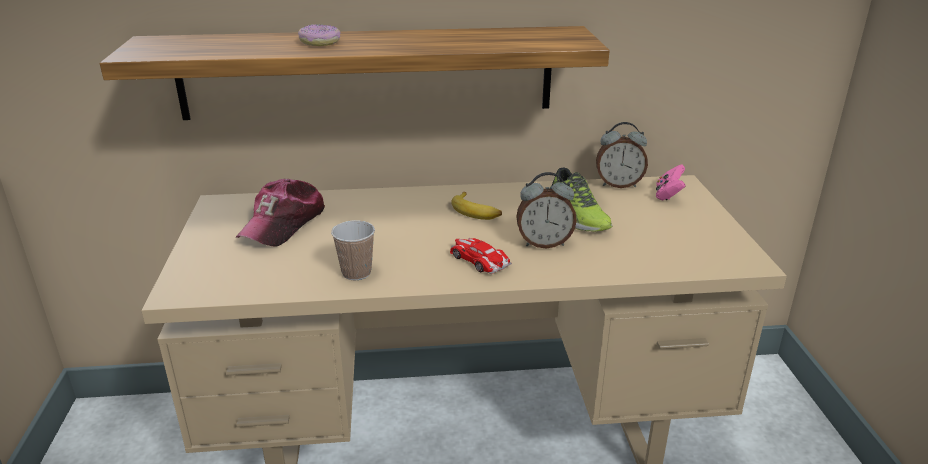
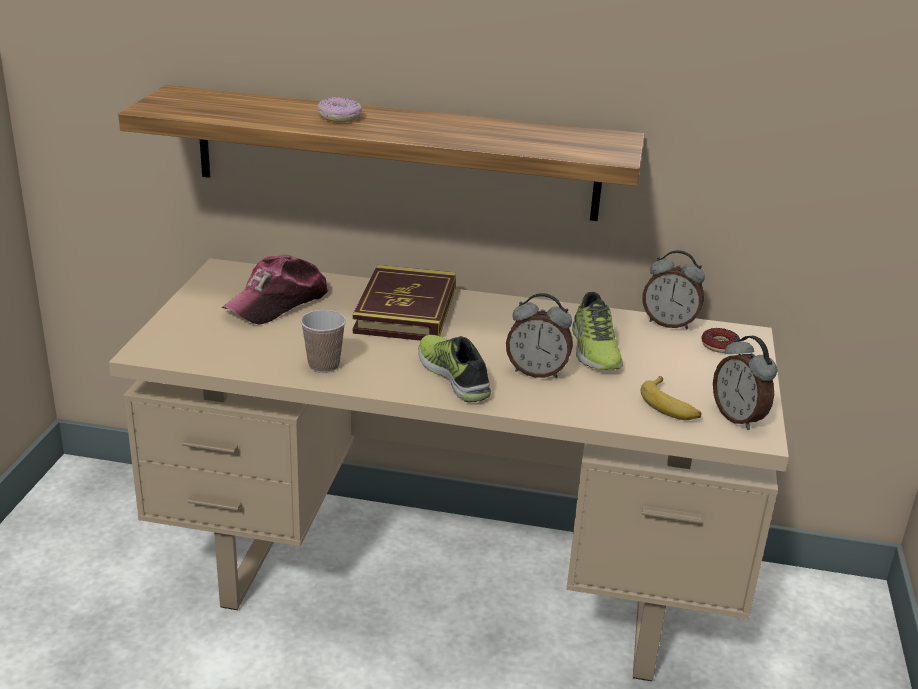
camera: 15 degrees right, 0 degrees up
(402, 211) = (406, 310): none -> book
(476, 211) = (485, 325): banana -> banana (670, 406)
(478, 260) = (455, 376): toy car -> shoe
(668, 195) = (720, 345): pink game controller -> donut
(726, 250) = (738, 418): none -> alarm clock

